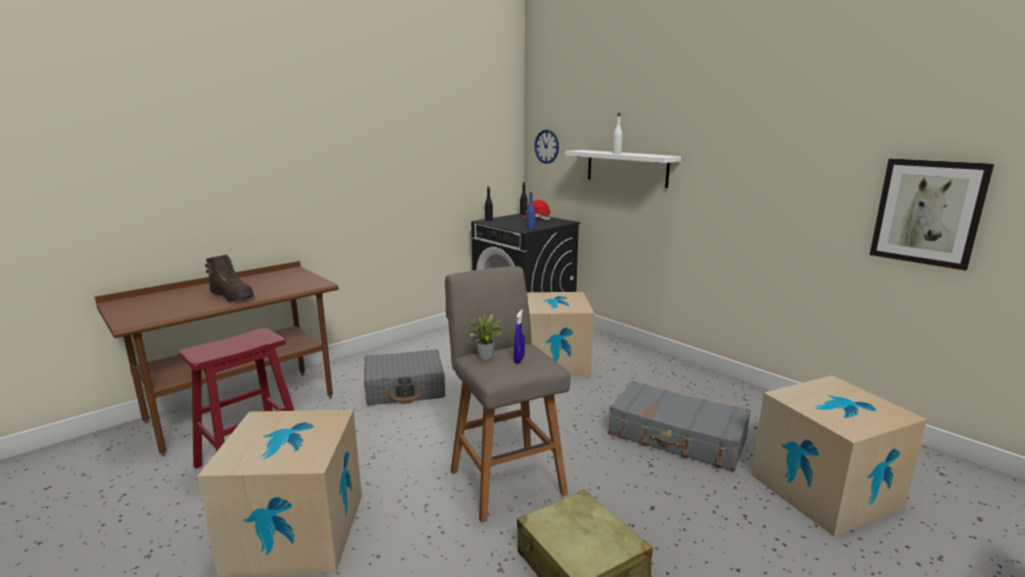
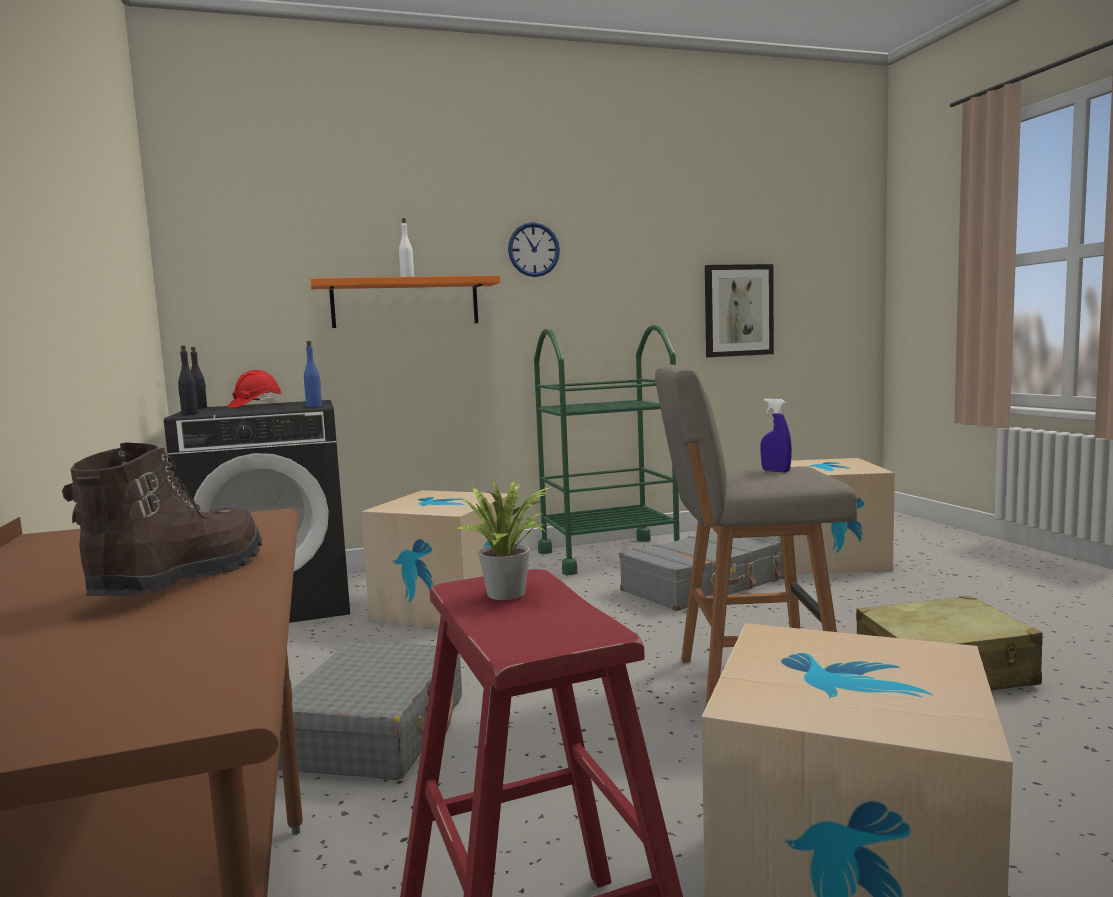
camera: 65 degrees left, 10 degrees down
(233, 296) = (179, 579): brown boot -> brown boot turned 45 degrees counterclockwise
(486, 357) = (757, 479): potted plant -> potted plant (511, 593)
(546, 146) = (224, 281): wall clock -> wall clock (533, 249)
(626, 168) = (405, 303): white shelf -> orange shelf
(703, 387) = (609, 555): none -> green cart

